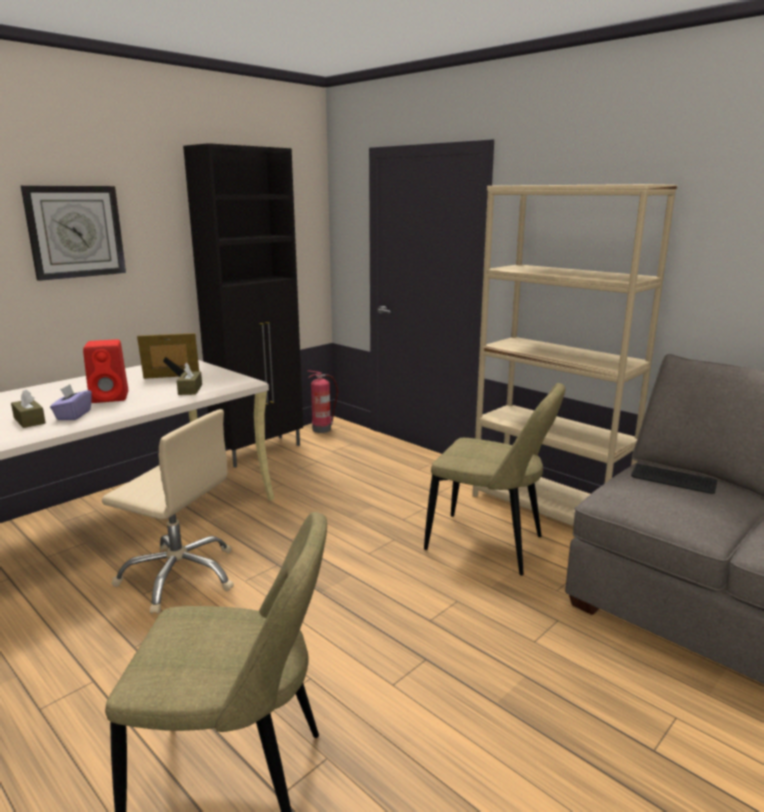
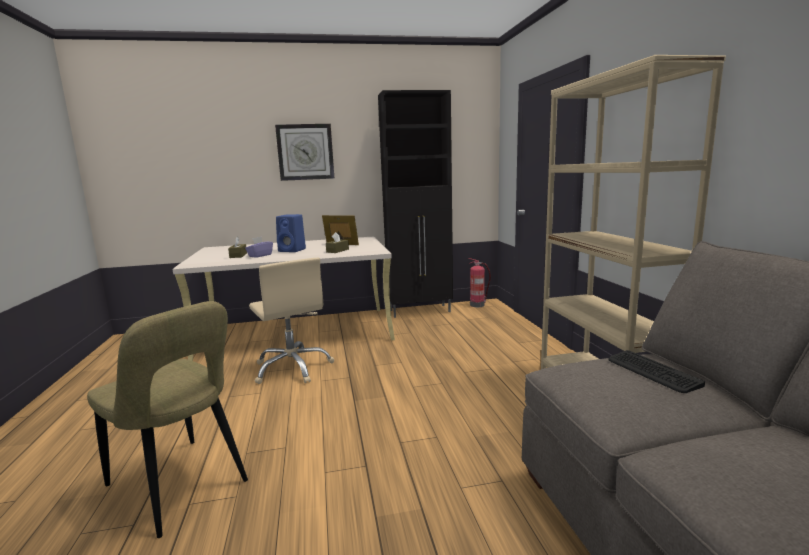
camera: 35 degrees right, 5 degrees down
(111, 397) = (293, 250): red speaker -> blue speaker
(490, 545) = (511, 407): beige chair -> none

